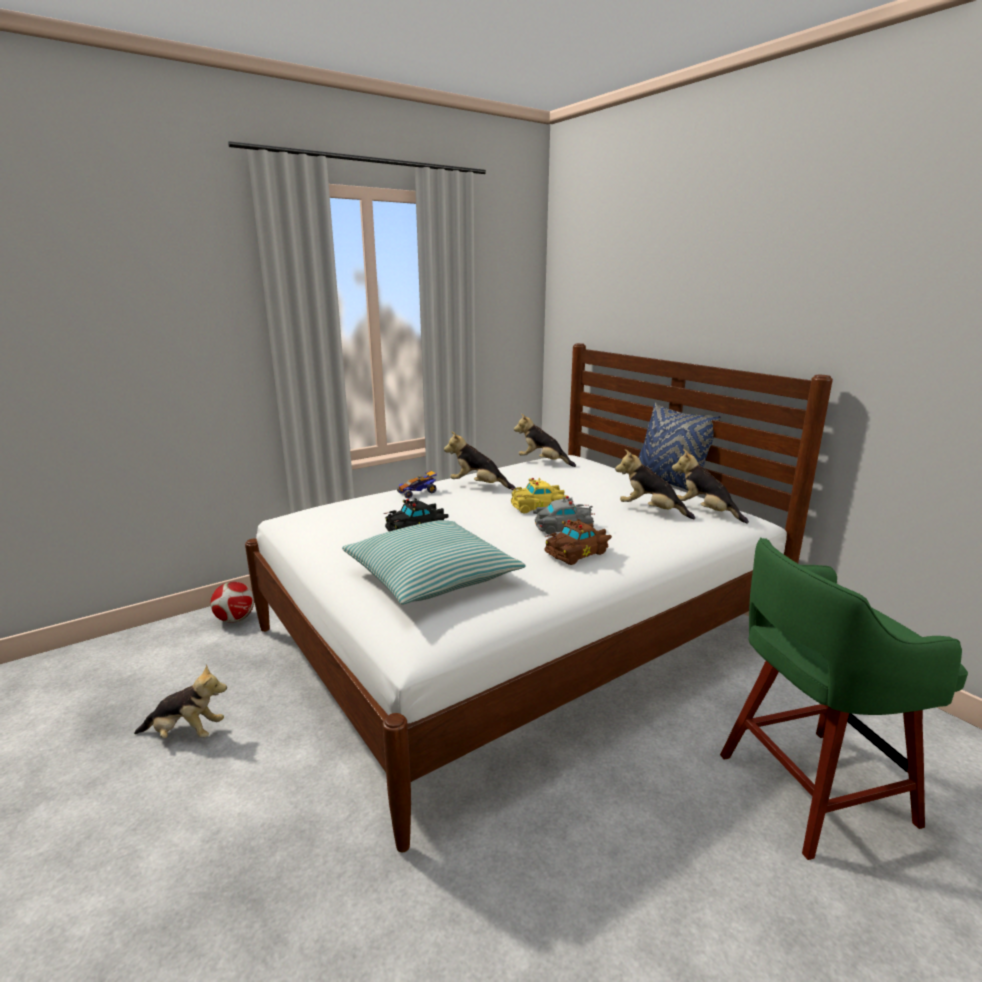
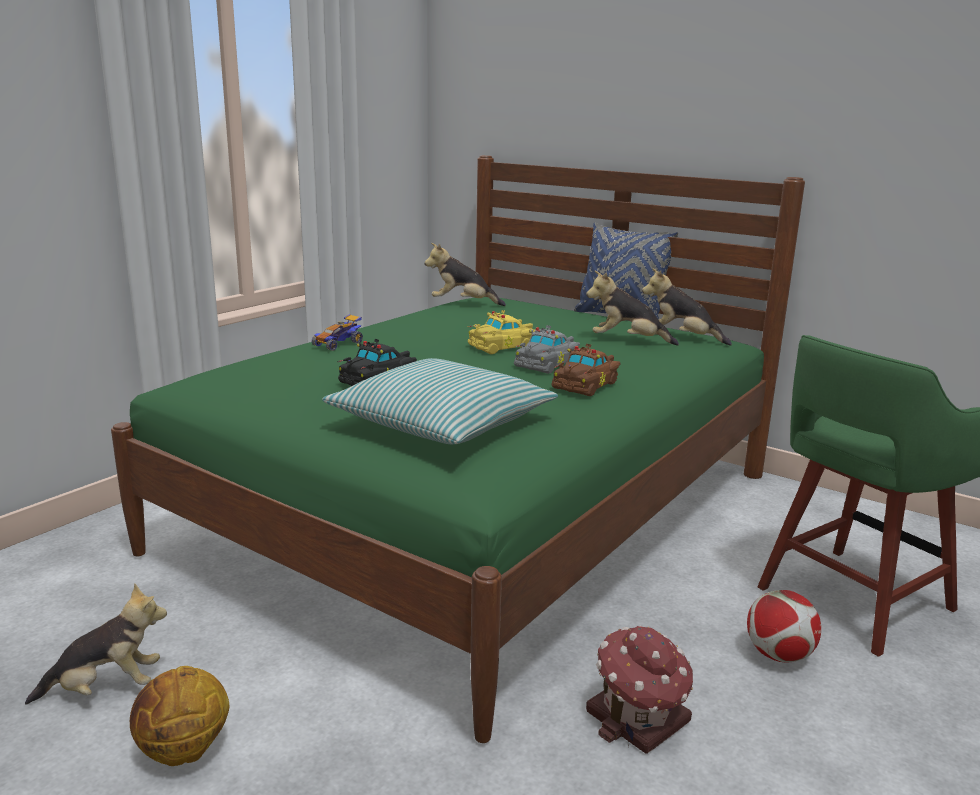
camera: 20 degrees left, 0 degrees up
(200, 798) = (183, 751): none -> basketball
(235, 619) = (81, 549): football -> football (778, 655)
(478, 486) = (409, 332): plush toy -> none
(517, 634) = (480, 511): white bed -> green bed
(540, 864) = (639, 719): none -> toy house
(562, 527) = (547, 364): grey toy car -> grey toy car turned 150 degrees clockwise

